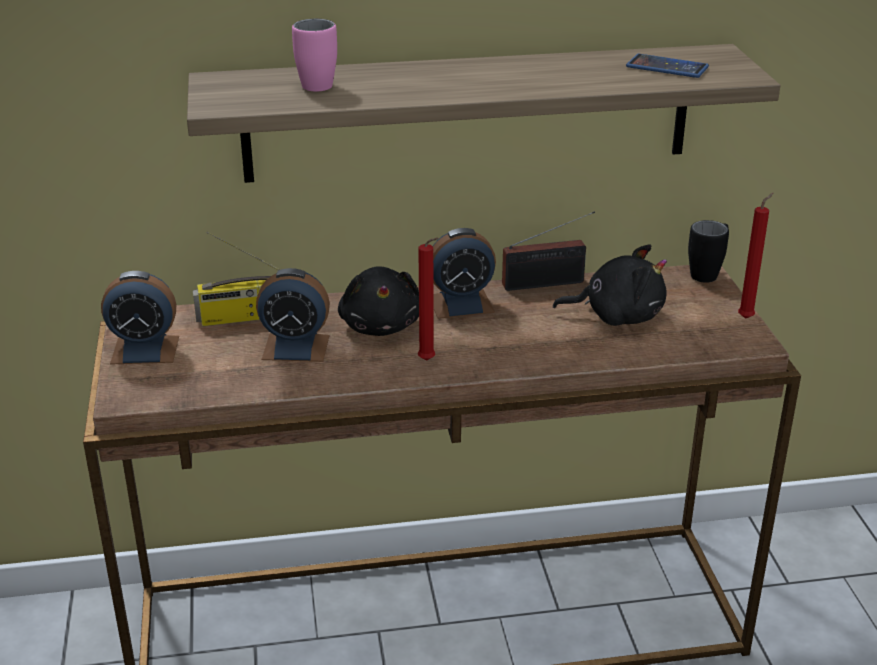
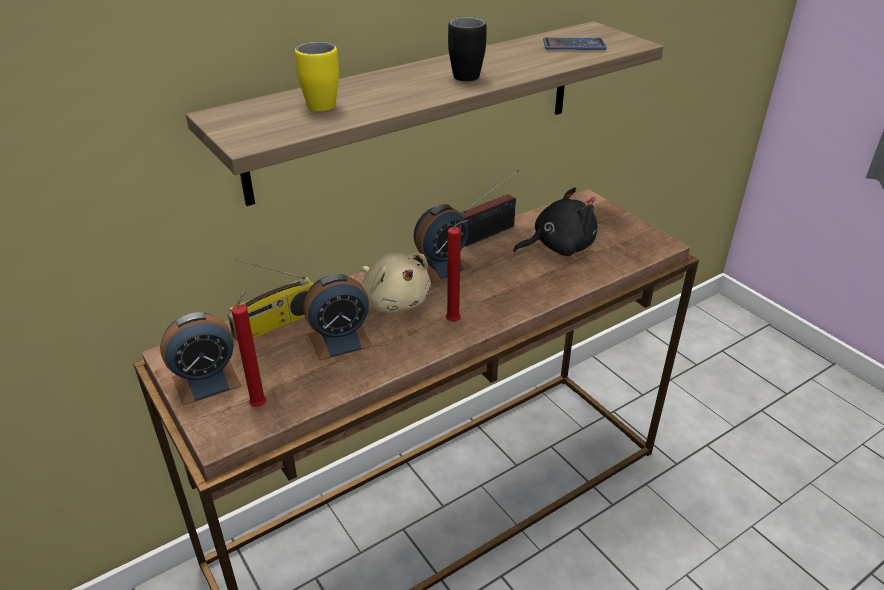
camera: 25 degrees left, 5 degrees up
(316, 82) = (316, 102): pink mug -> yellow mug
(381, 325) = (394, 301): black plush toy -> beige plush toy
(708, 273) = (589, 198): black mug -> black mug (468, 73)
(747, 317) = (642, 226): red candle -> red candle (260, 404)

